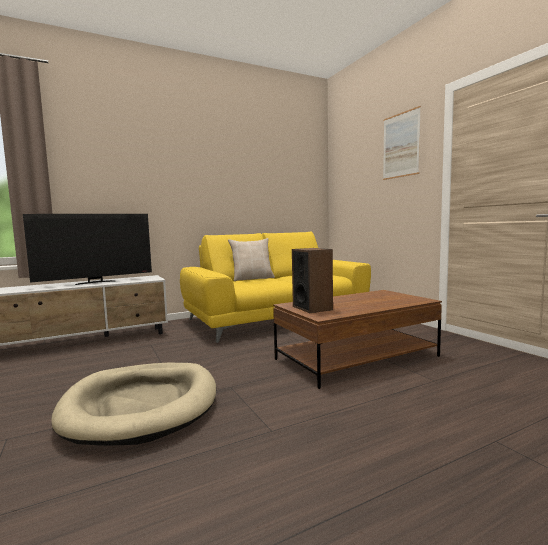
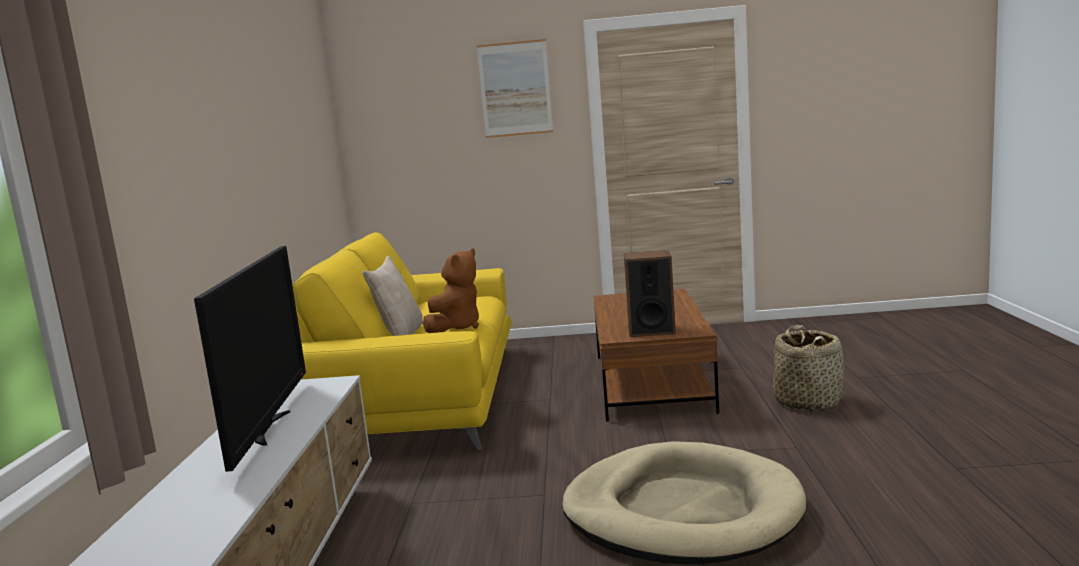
camera: 60 degrees left, 5 degrees up
(273, 281) = (456, 327): none -> brown plush toy
(385, 421) = (808, 402): none -> basket

